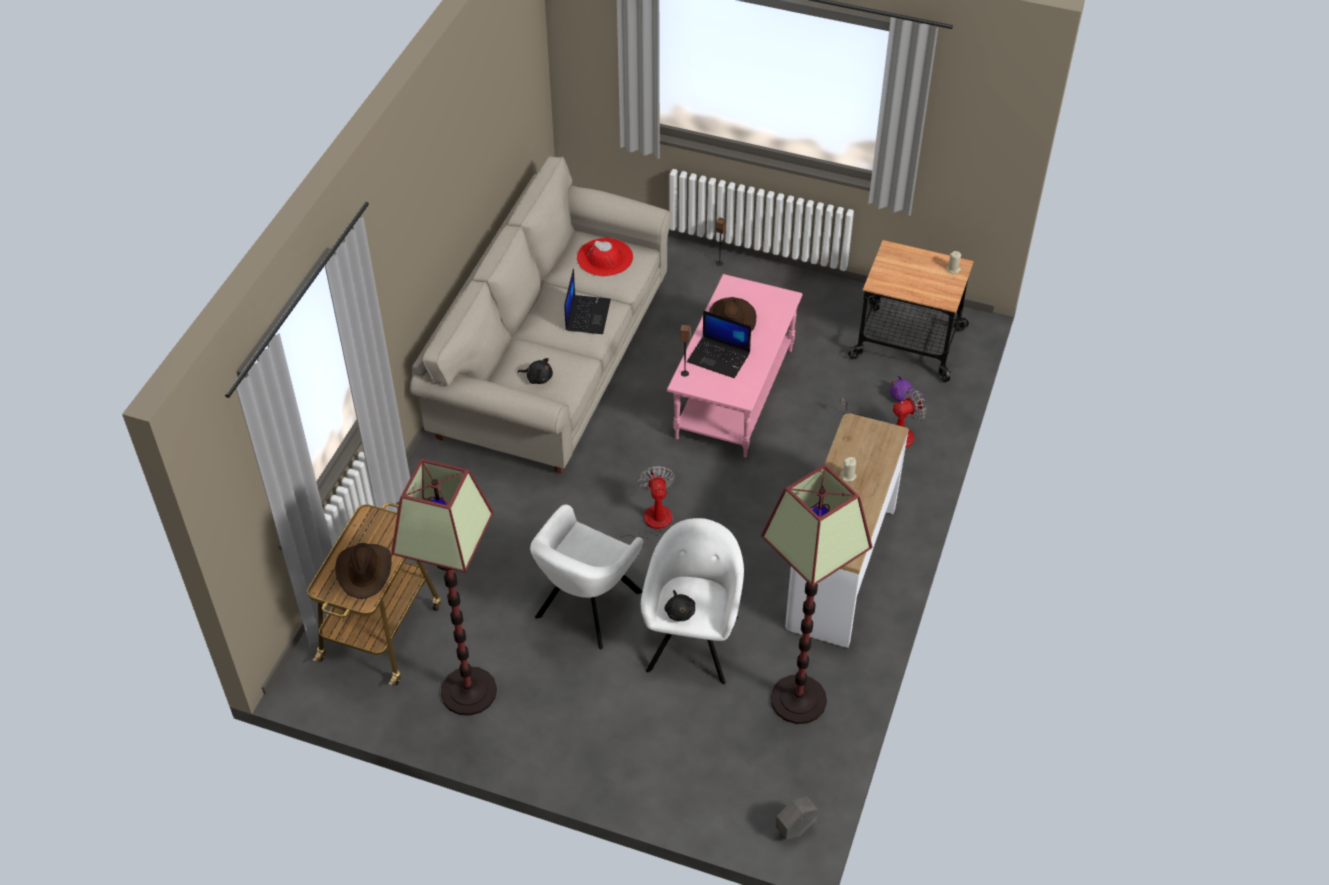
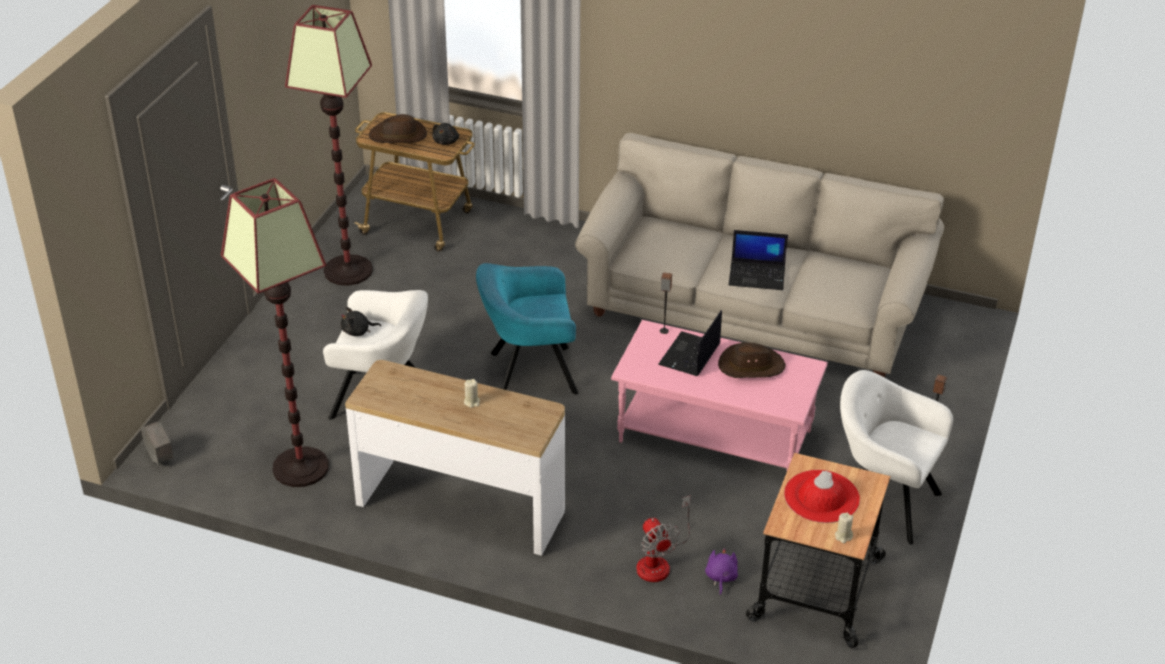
camera: 90 degrees right, 10 degrees down
(538, 378) = (660, 244): black plush toy -> black plush toy (446, 141)
(586, 607) = (429, 334): white armchair -> white armchair (881, 501)
(605, 257) = (846, 284): red hat -> red hat (821, 497)
(650, 524) = (528, 373): fan -> turquoise armchair

